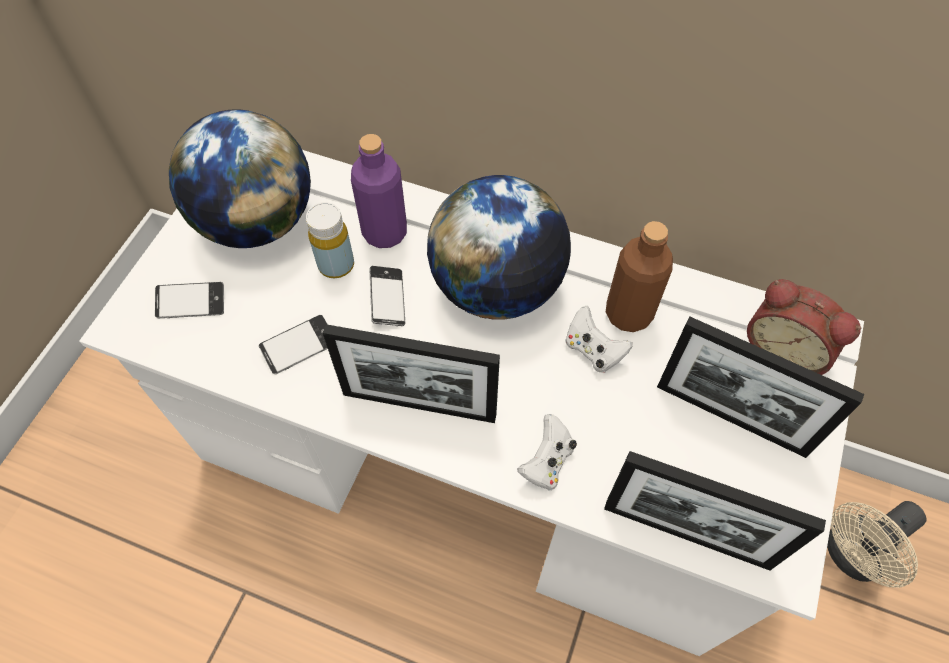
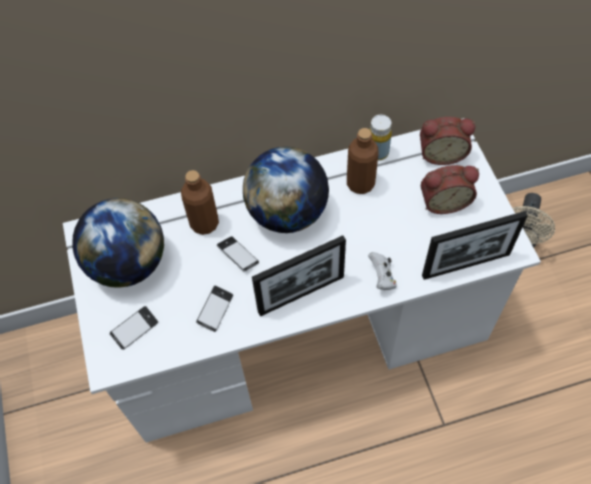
camera: 35 degrees left, 0 degrees up
(336, 265) = (194, 257): yellow bottle -> yellow bottle (377, 152)
(385, 232) = (204, 223): purple bottle -> brown bottle
(593, 350) = (359, 212): white game controller -> none
(731, 418) = (443, 201): picture frame -> alarm clock

